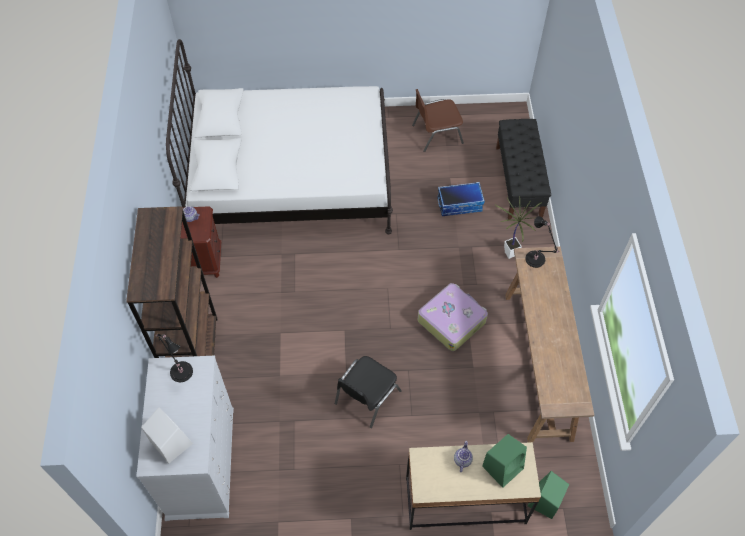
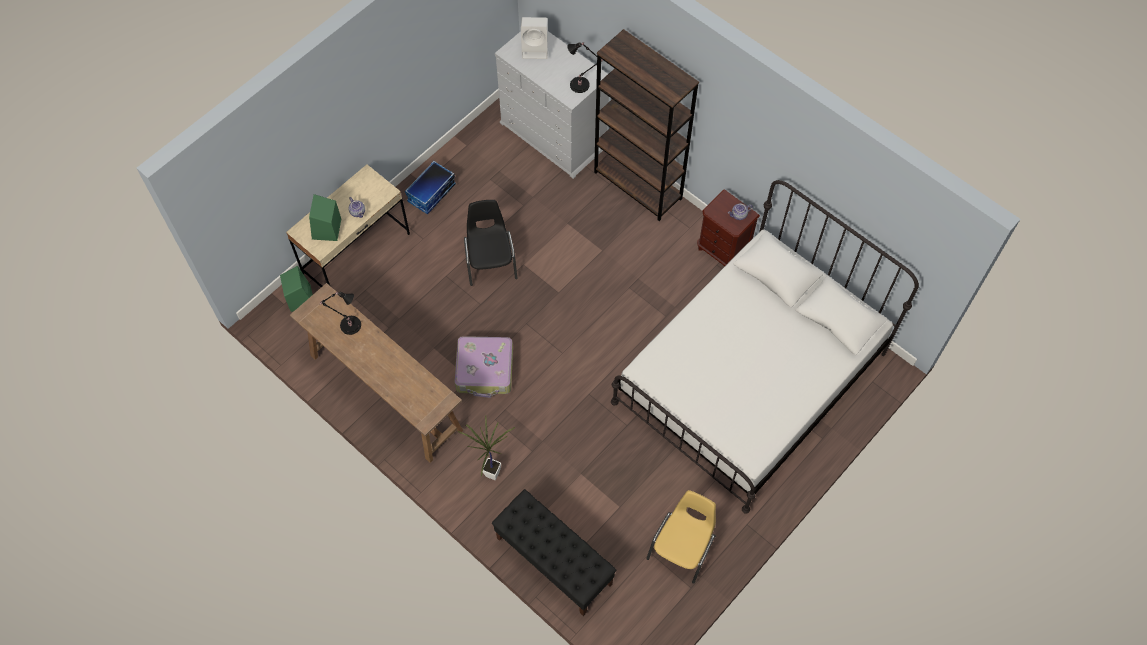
camera: 135 degrees right, 5 degrees up
(436, 134) = (682, 547): brown chair -> yellow chair
(459, 204) = (583, 485): storage box -> storage box (432, 194)
(536, 260) = (433, 403): black table lamp -> black table lamp (348, 325)

